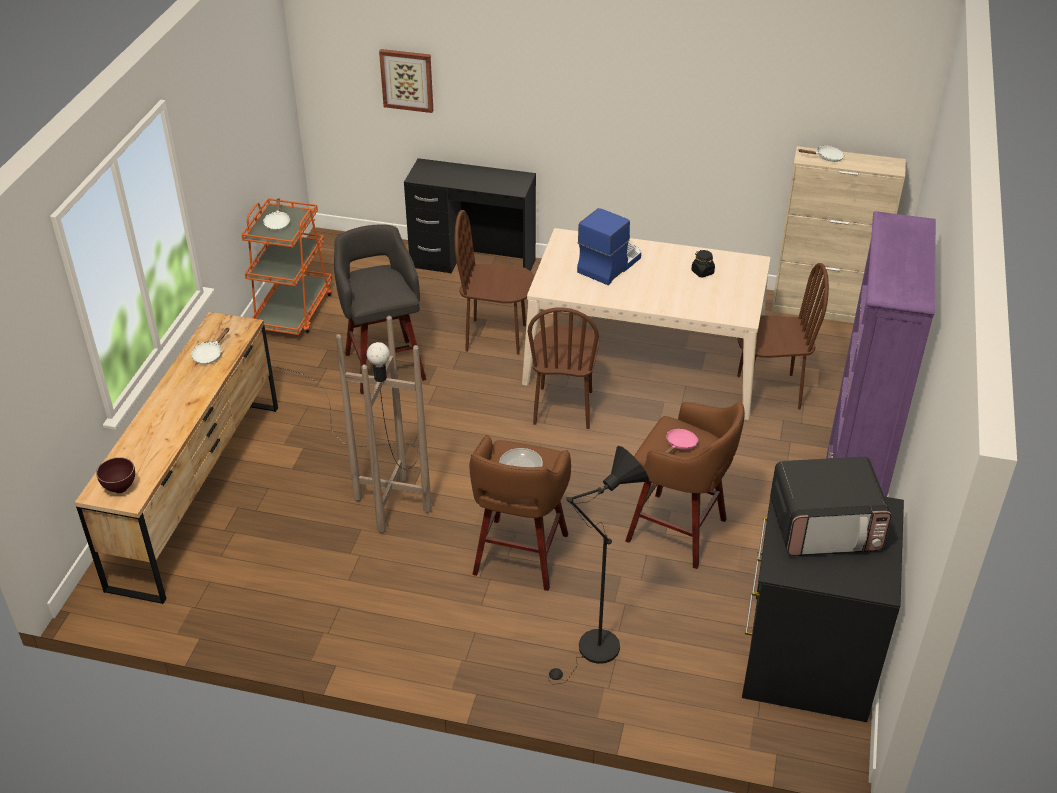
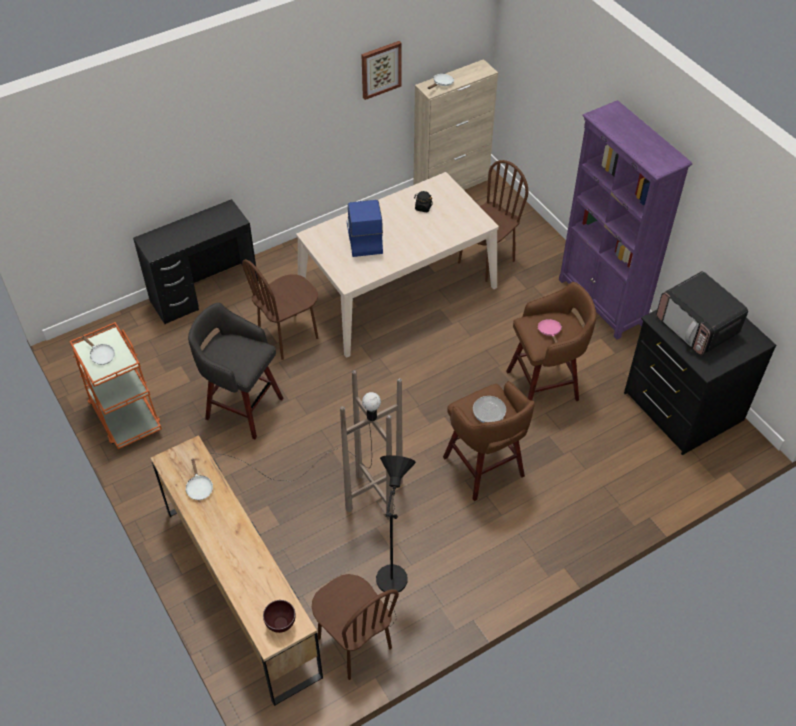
camera: 45 degrees left, 10 degrees up
(407, 80) = (110, 181): picture -> picture (380, 69)
(563, 408) = (390, 355): brown chair -> brown chair (354, 643)
(593, 652) = (589, 491): black floor lamp -> black floor lamp (392, 585)
(825, 526) = (697, 327): microwave -> microwave turned 105 degrees clockwise

